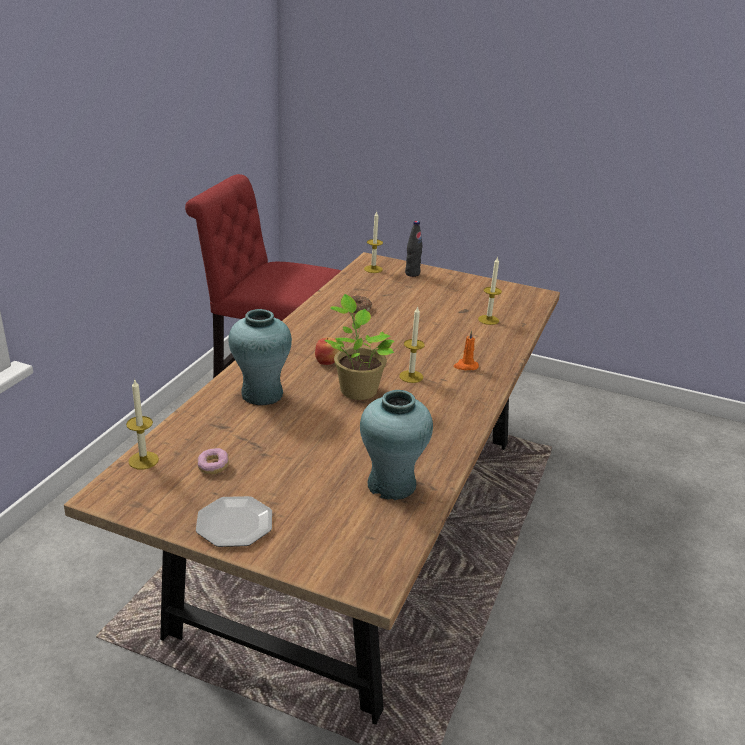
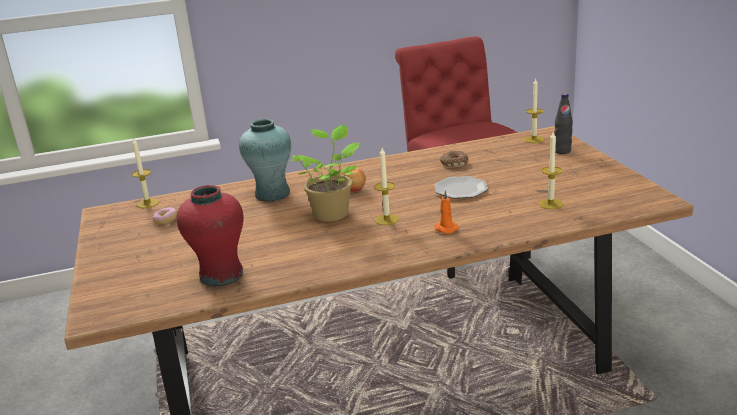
camera: 55 degrees right, 5 degrees down
(234, 524) = (112, 252): plate -> plate (460, 190)
(392, 485) = (221, 275): turquoise vase -> red vase

